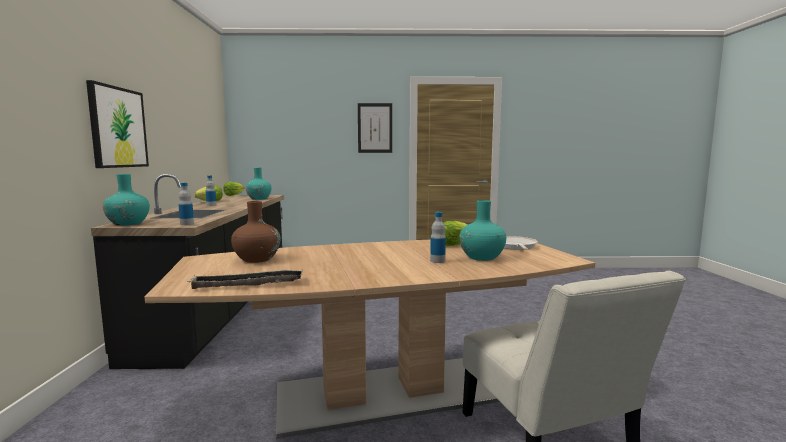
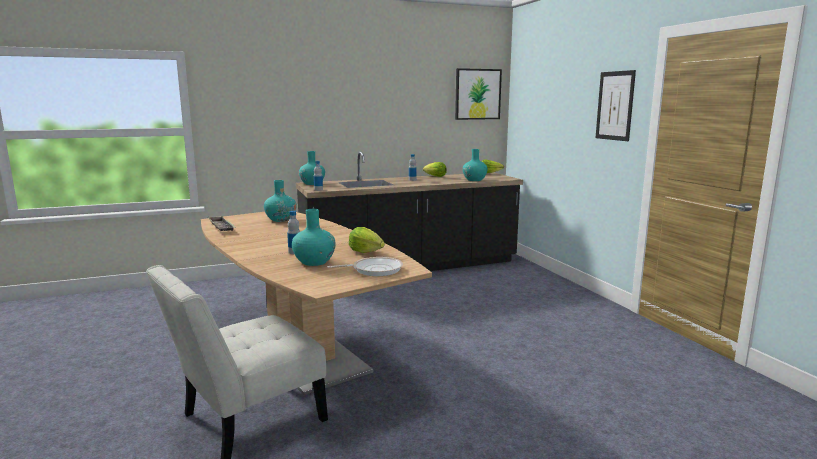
camera: 70 degrees right, 5 degrees up
(118, 127) = (335, 118): picture -> picture (477, 94)
(257, 259) = (281, 219): brown vase -> turquoise vase

